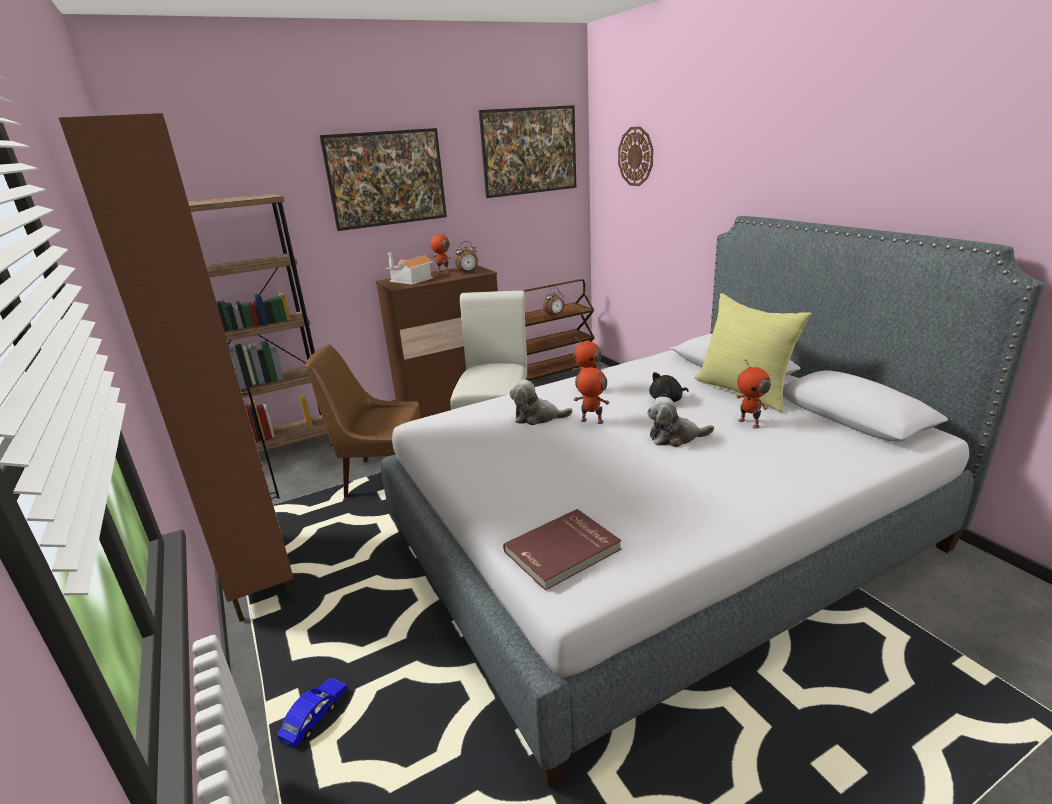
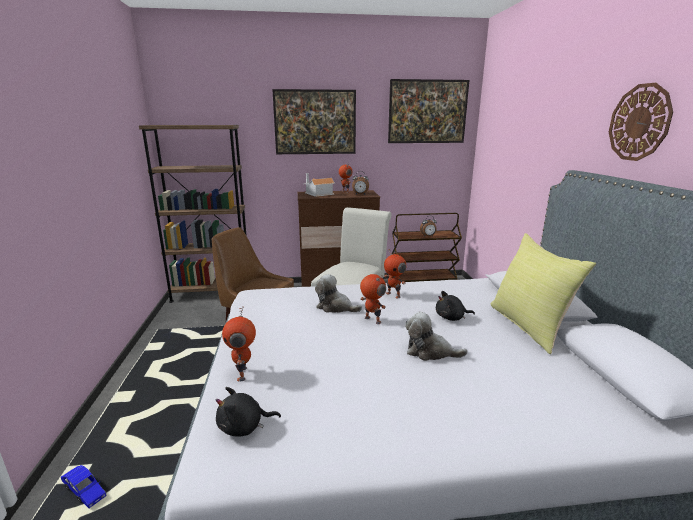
camera: 20 degrees right, 5 degrees down
(260, 574) = (139, 373): brown cabinet -> none
(315, 716) = (84, 491): blue toy car -> blue toy car turned 75 degrees clockwise
(563, 551) = (244, 427): red book -> black plush toy
(636, 156) = (507, 119): wall clock -> wall clock (639, 122)
(749, 423) = (510, 356): toy robot -> toy robot (243, 373)

